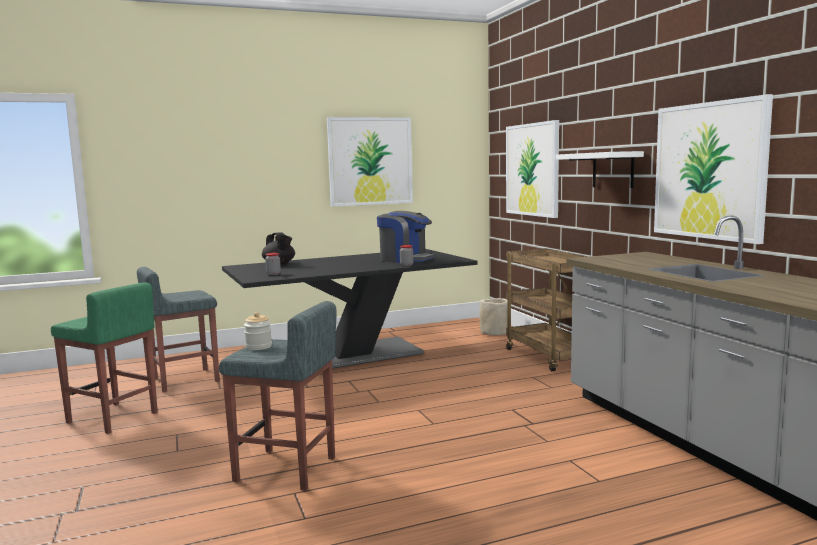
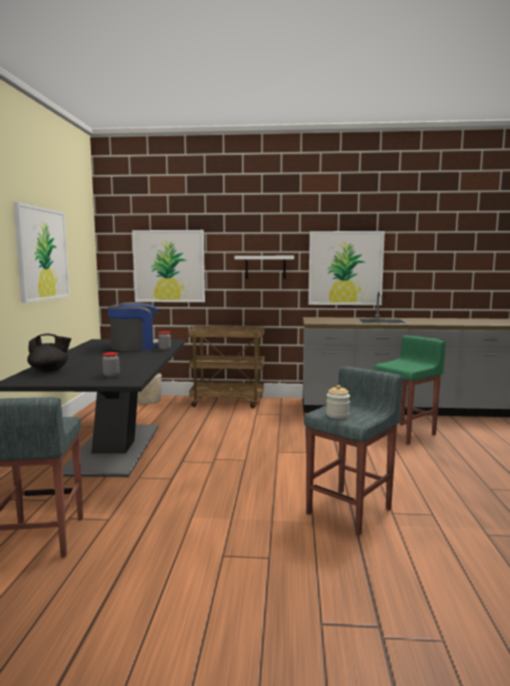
camera: 65 degrees left, 0 degrees up
(113, 418) = (115, 599): green stool -> green stool (405, 433)

